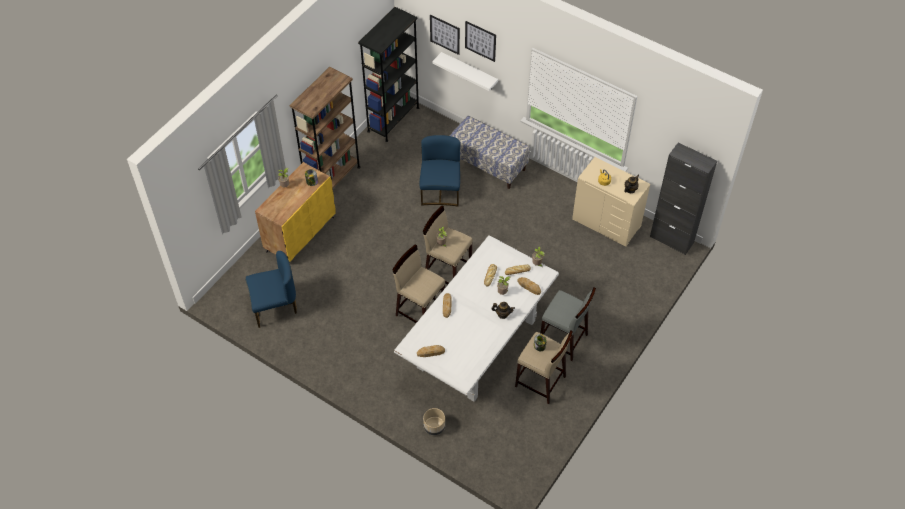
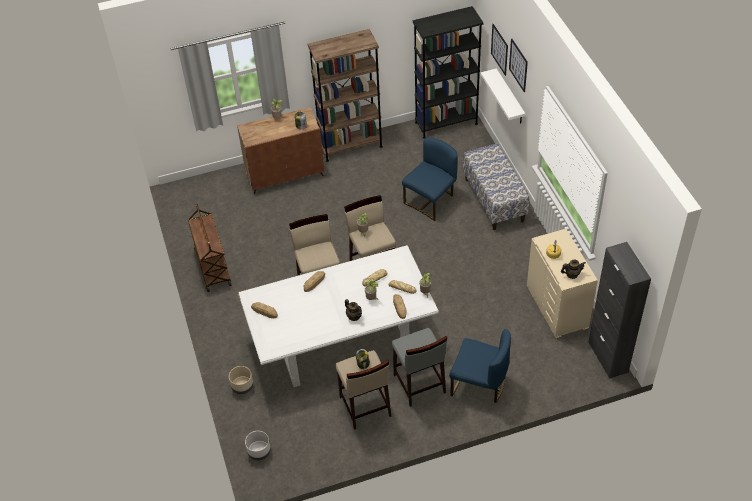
camera: 40 degrees right, 5 degrees down
(275, 307) = (213, 219): blue chair -> blue chair (479, 384)
(300, 234) = (285, 174): yellow cabinet -> brown cabinet
(314, 347) = (212, 267): none -> brown cart
(495, 467) = (259, 452): none -> grey planter

